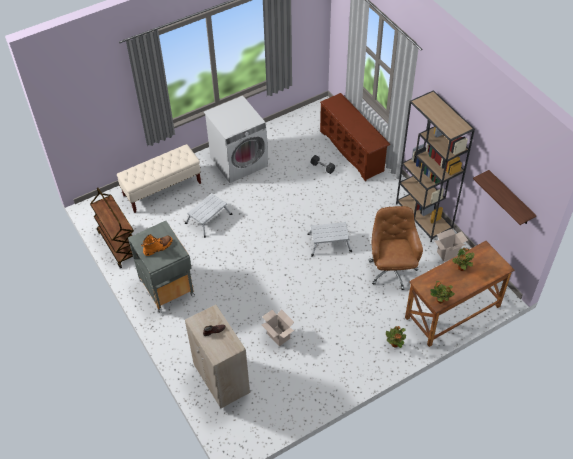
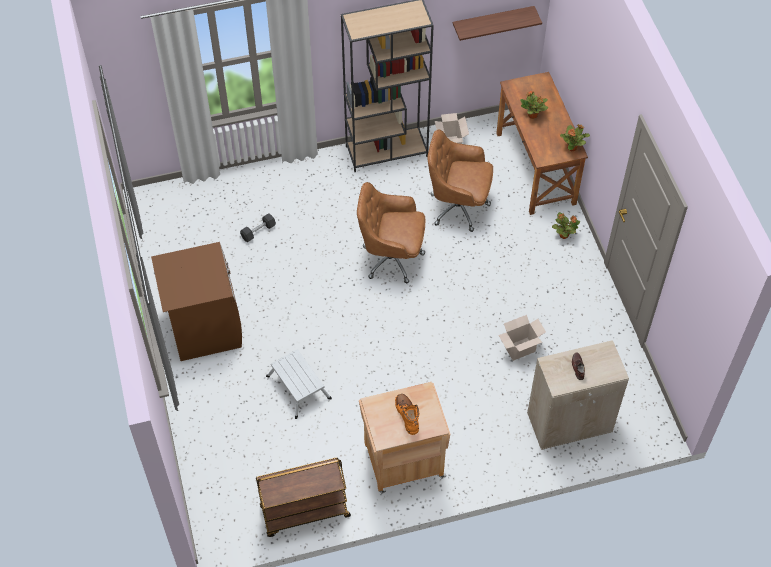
camera: 75 degrees left, 5 degrees up
(162, 189) = (218, 435): beige bench -> none
(166, 287) = (403, 462): grey cart -> brown cart
(239, 161) = (203, 326): white washing machine -> brown washing machine
(329, 242) = (392, 258): white step ladder -> brown office chair
(352, 151) = (243, 190): brown shoe rack -> none

